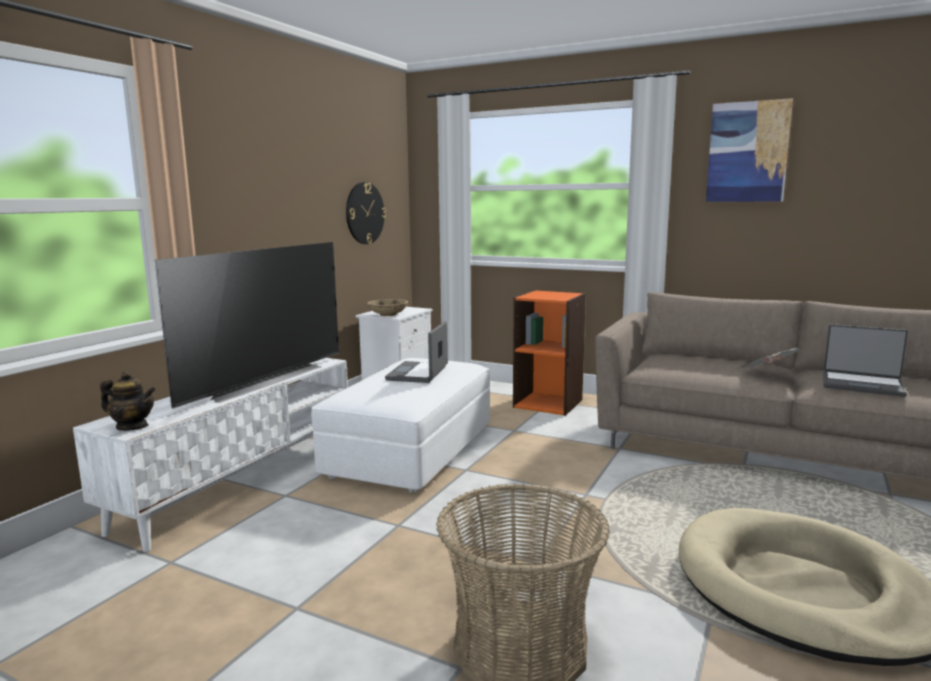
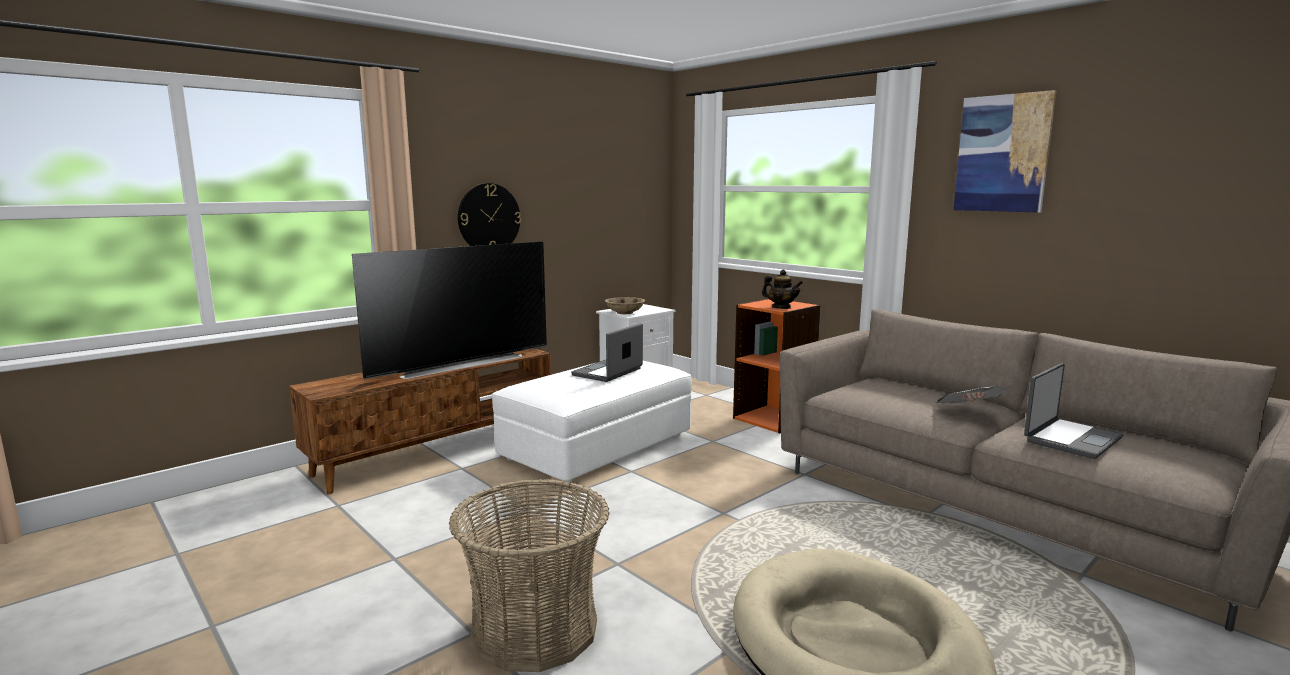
camera: 20 degrees right, 0 degrees up
(132, 427) = (326, 390): teapot -> teapot (781, 308)
(241, 482) = (437, 451): white tv stand -> brown tv stand
(364, 213) = (613, 212): wall clock -> wall clock (489, 218)
(862, 385) = (1070, 439): laptop -> laptop turned 90 degrees counterclockwise

